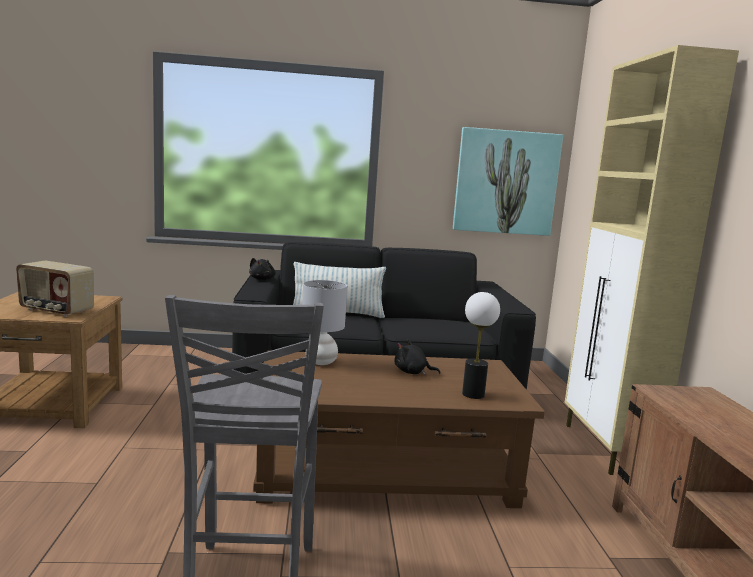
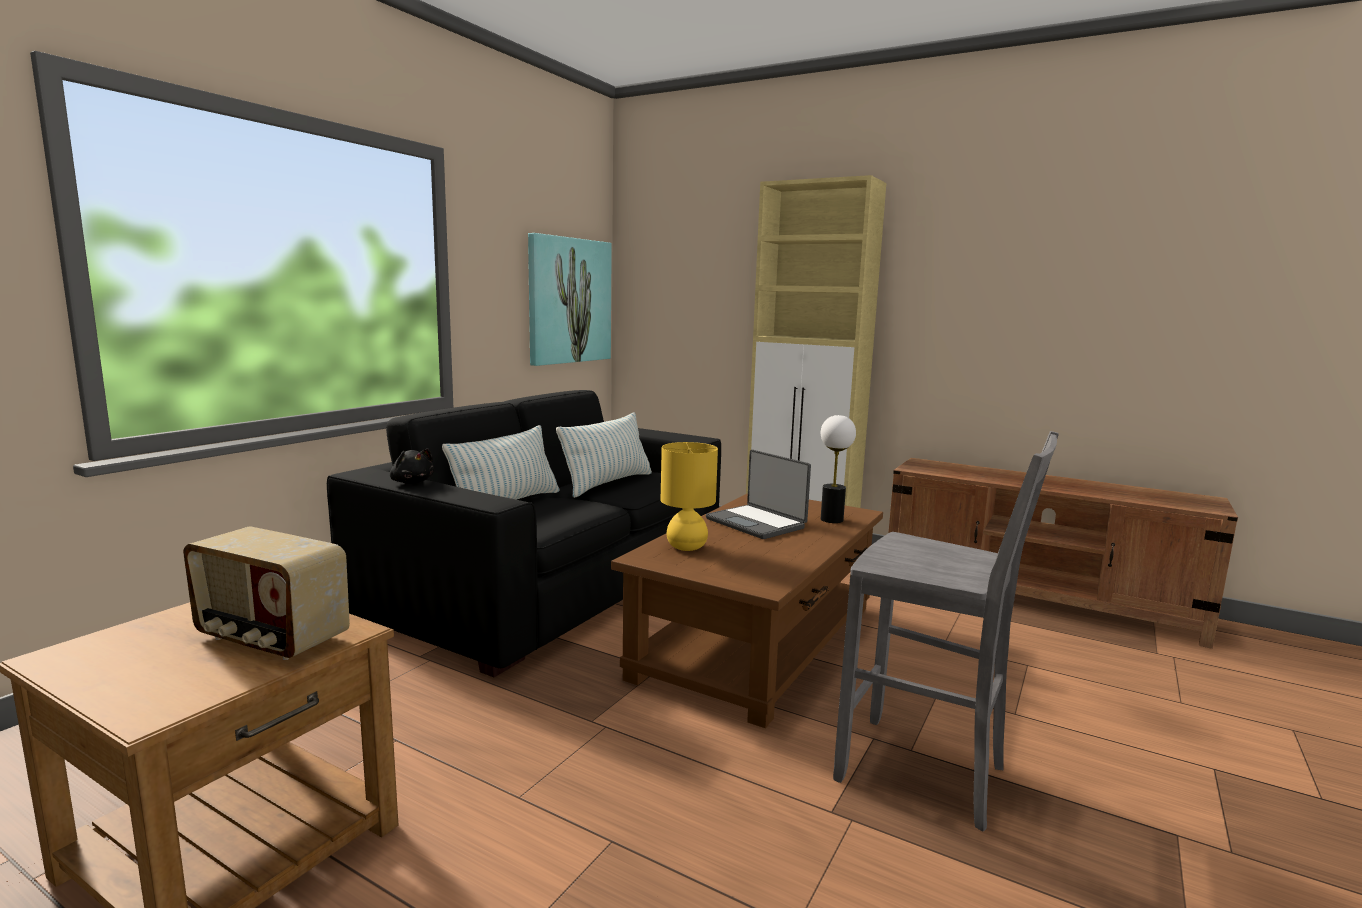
camera: 55 degrees left, 0 degrees up
(56, 310) = (270, 639): radio -> radio turned 60 degrees clockwise
(321, 362) = (686, 547): grey table lamp -> yellow table lamp
(412, 372) = (757, 523): black plush toy -> laptop
(418, 322) = (607, 483): none -> pillow

